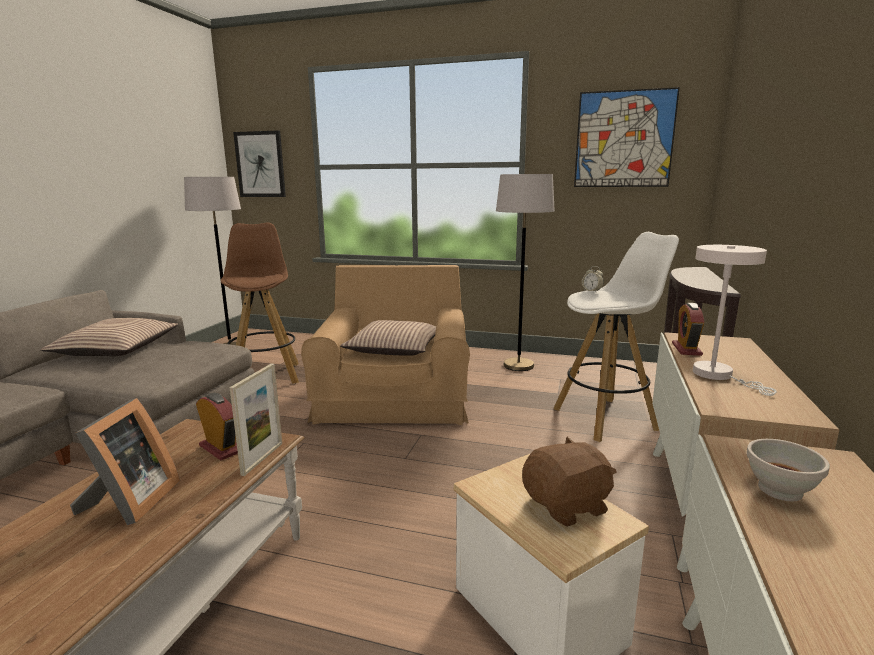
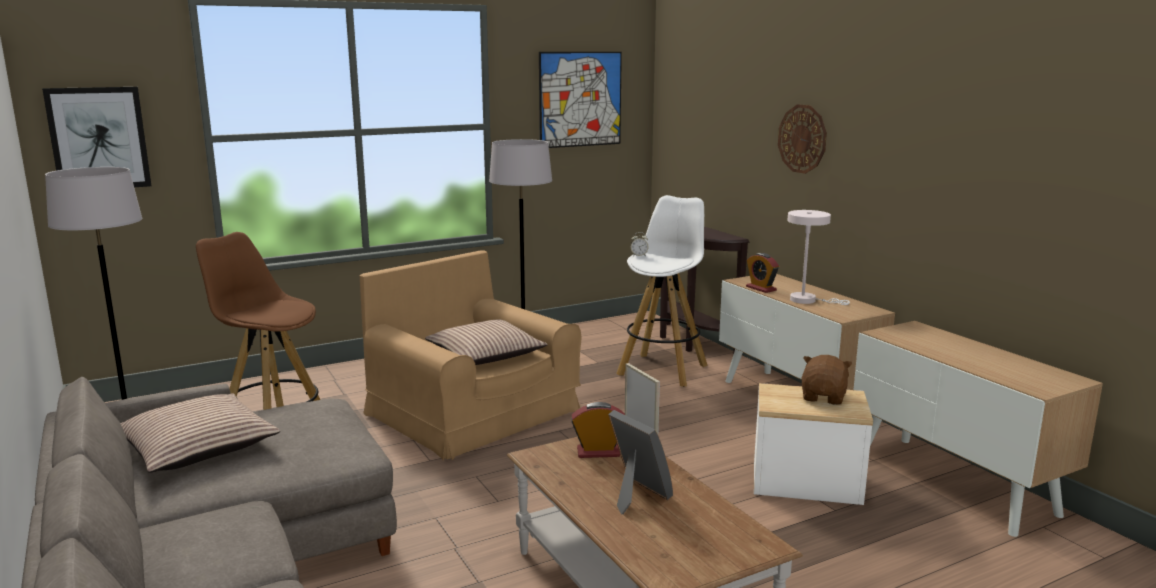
camera: 45 degrees left, 0 degrees up
(781, 491) = (923, 343): white bowl -> none
(801, 151) = (802, 139): none -> wall clock

